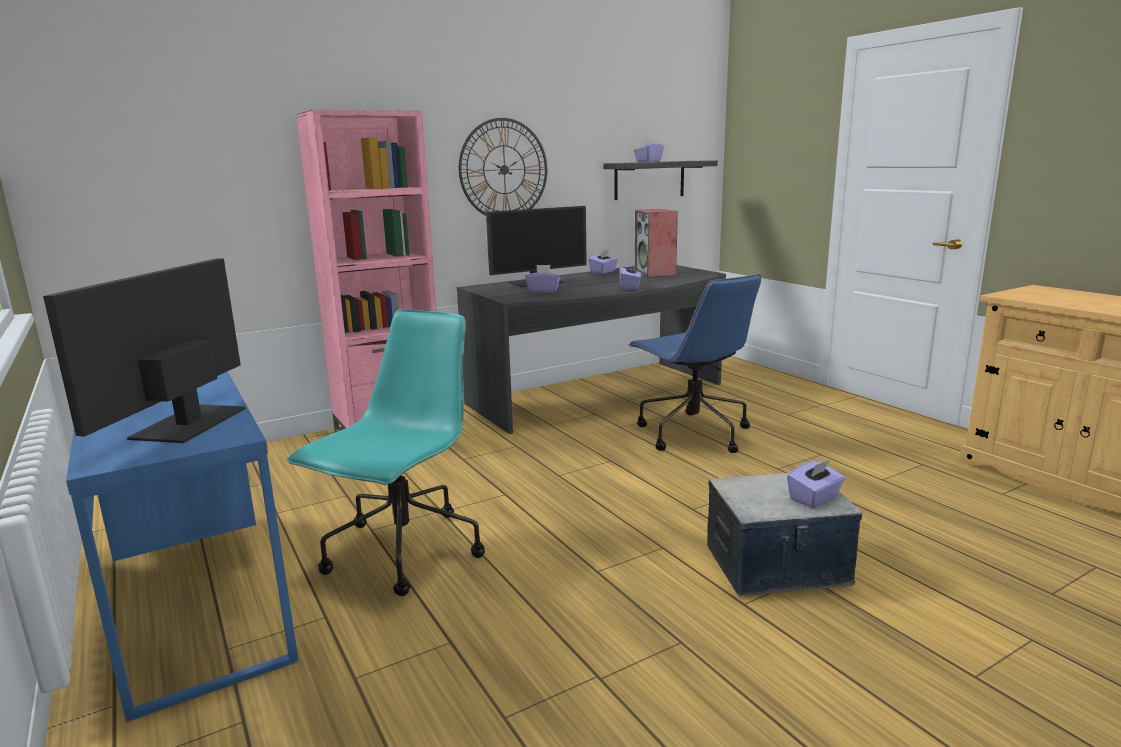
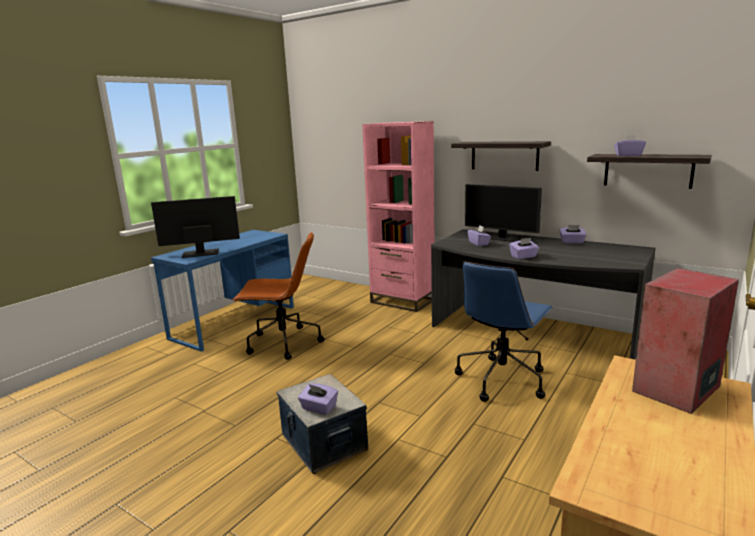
camera: 65 degrees right, 0 degrees up
(403, 553) = (282, 343): turquoise office chair -> brown office chair
(504, 169) = (504, 155): wall clock -> shelf
(655, 273) = (597, 253): speaker -> speaker (676, 389)

